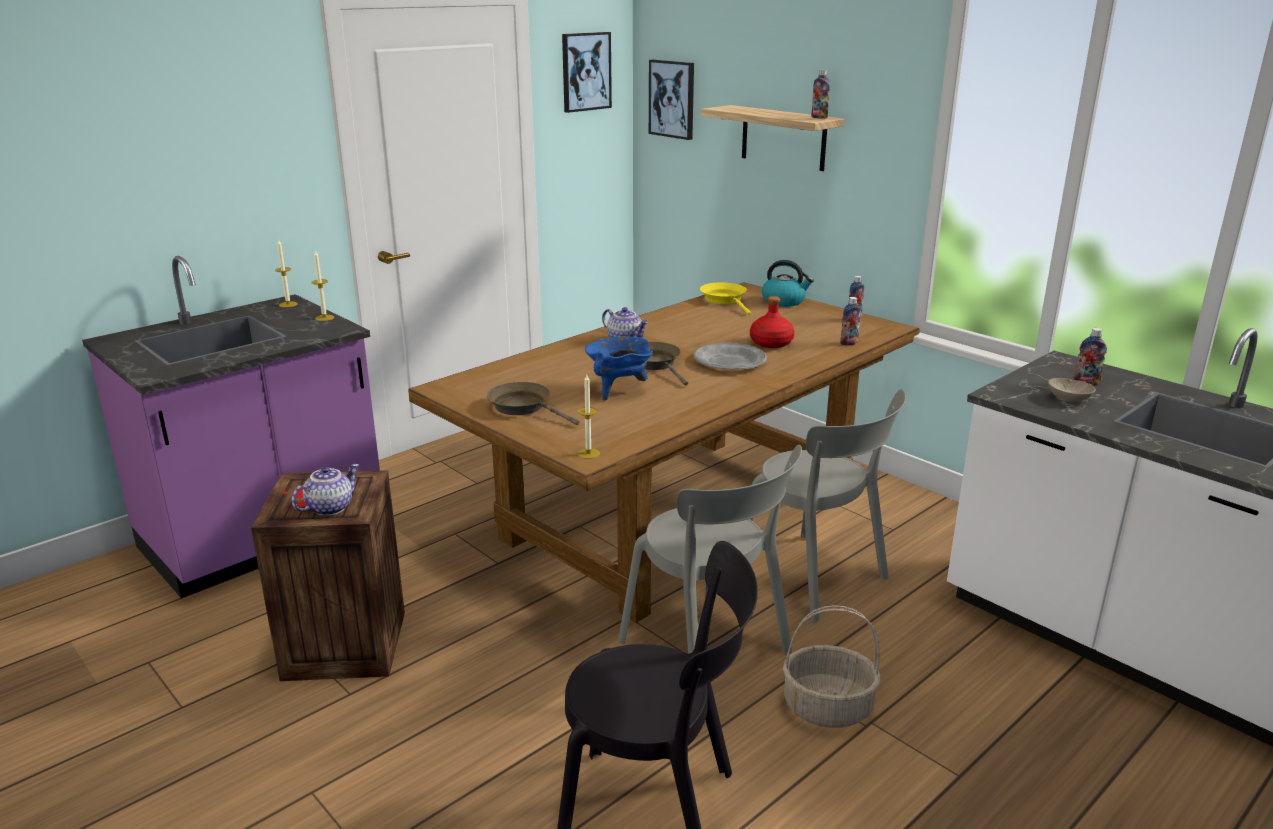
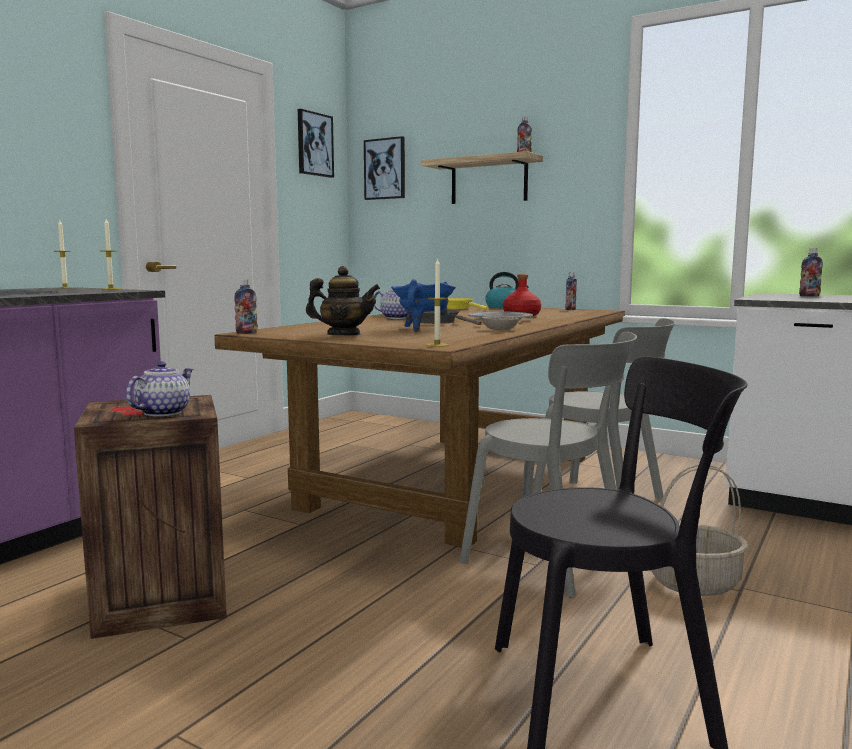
camera: 15 degrees left, 15 degrees down
(524, 407) = (343, 335): brown frying pan -> teapot
(849, 343) = (583, 314): bottle -> bottle (246, 333)
(1068, 398) = (810, 298): beige bowl -> beige bowl (499, 330)

